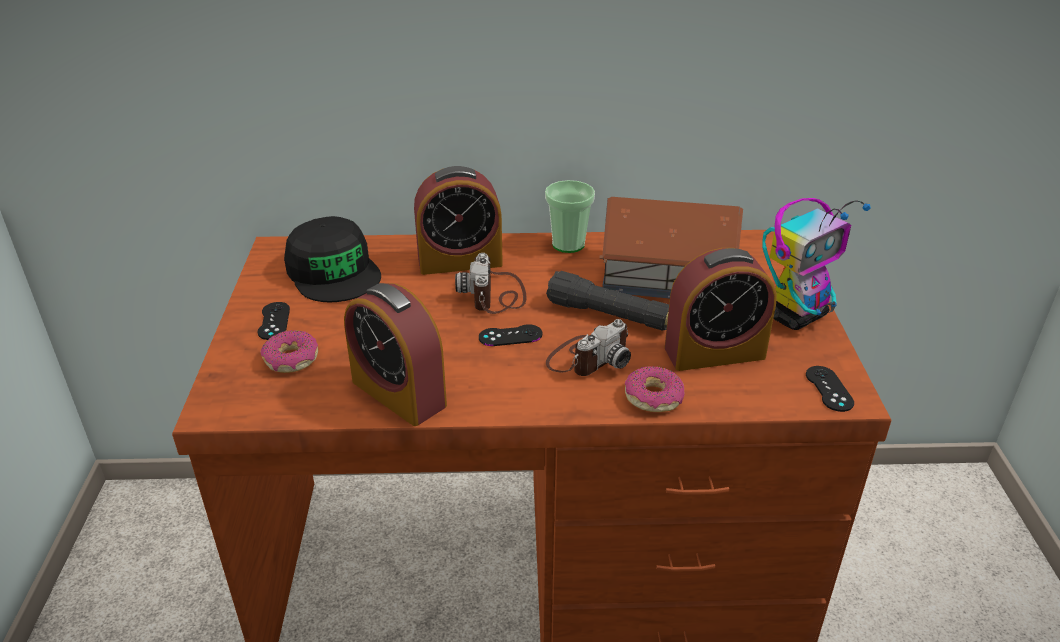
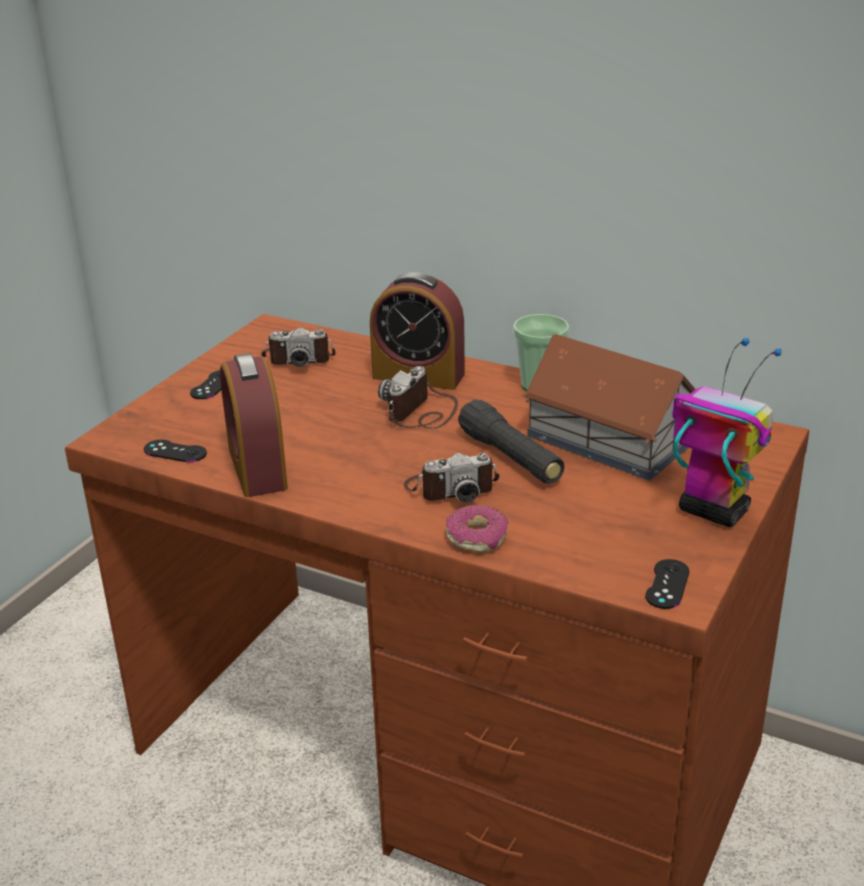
camera: 30 degrees right, 5 degrees down
(291, 360) = (198, 419): donut -> none
(334, 272) = (298, 358): black cap -> camera
(510, 336) = (399, 450): black game controller -> black game controller (175, 451)
(714, 352) = (582, 518): alarm clock -> none
(797, 316) = (712, 511): toy robot -> toy robot turned 135 degrees counterclockwise

